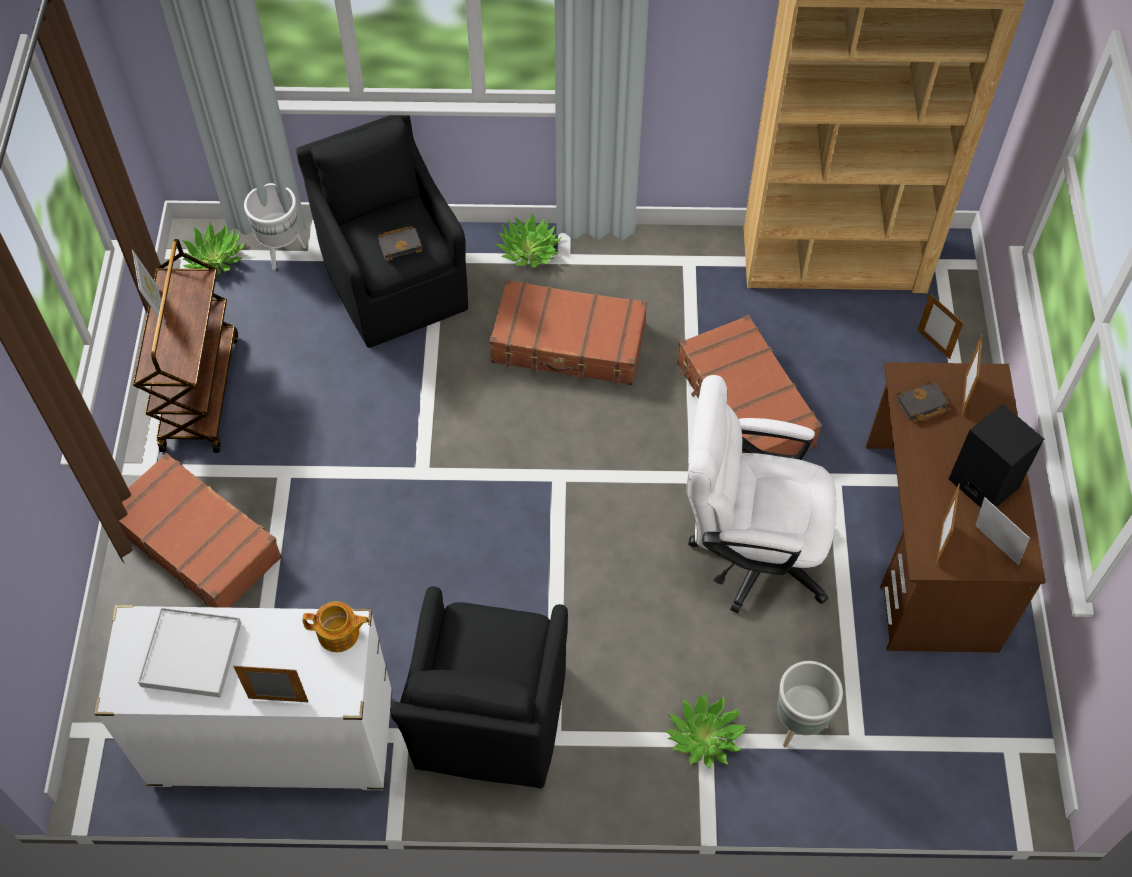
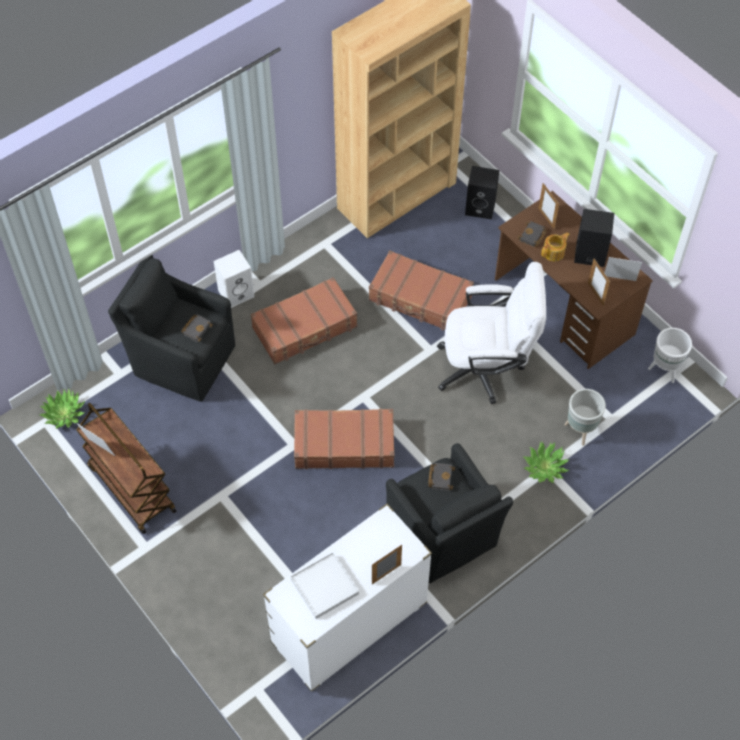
camera: 40 degrees left, 0 degrees up
(198, 541) = (212, 562): brown suitcase -> brown suitcase (344, 444)
(282, 251) = (99, 383): white planter -> white planter (664, 369)
(339, 634) = (384, 525): teapot -> teapot (554, 252)
(508, 635) = (440, 477): none -> black book
(529, 250) = (236, 292): potted plant -> white speaker
(748, 551) = (487, 368): white office chair -> white office chair turned 150 degrees counterclockwise
(933, 344) = (481, 207): picture frame -> black speaker

